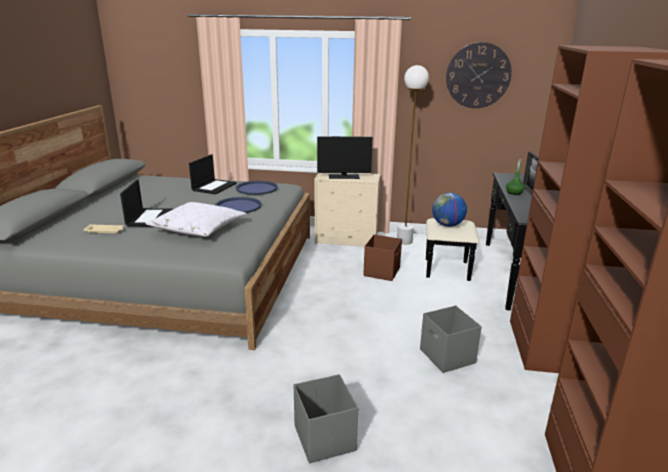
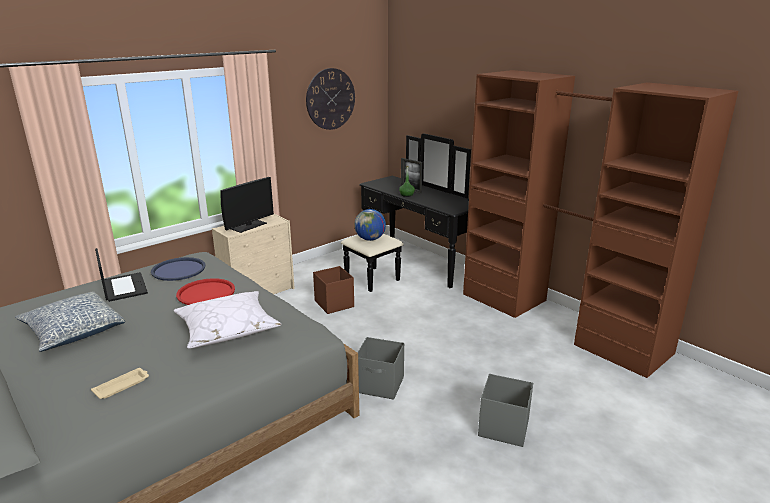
camera: 50 degrees left, 0 degrees up
(149, 217) = (140, 347): laptop -> none
(151, 198) = (73, 331): none -> pillow
(238, 206) = (206, 293): blue tray -> red tray
(404, 241) = (306, 272): white floor lamp -> none
(447, 357) = (472, 335): grey storage box -> grey storage box (380, 385)

